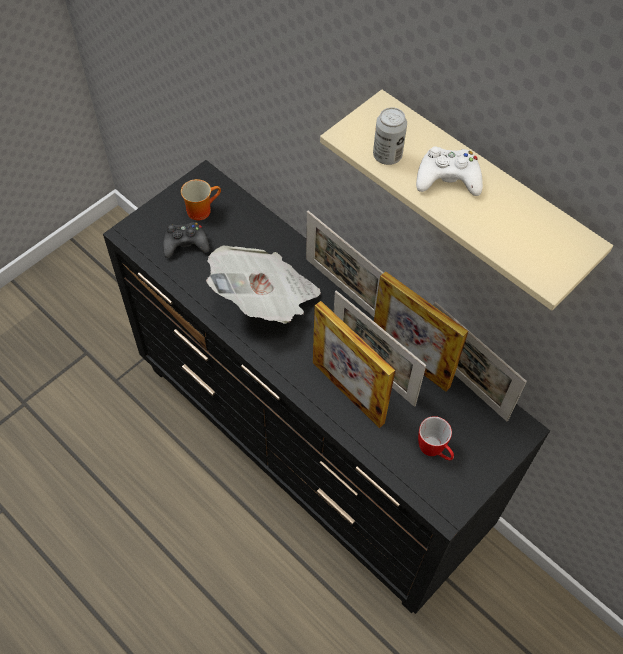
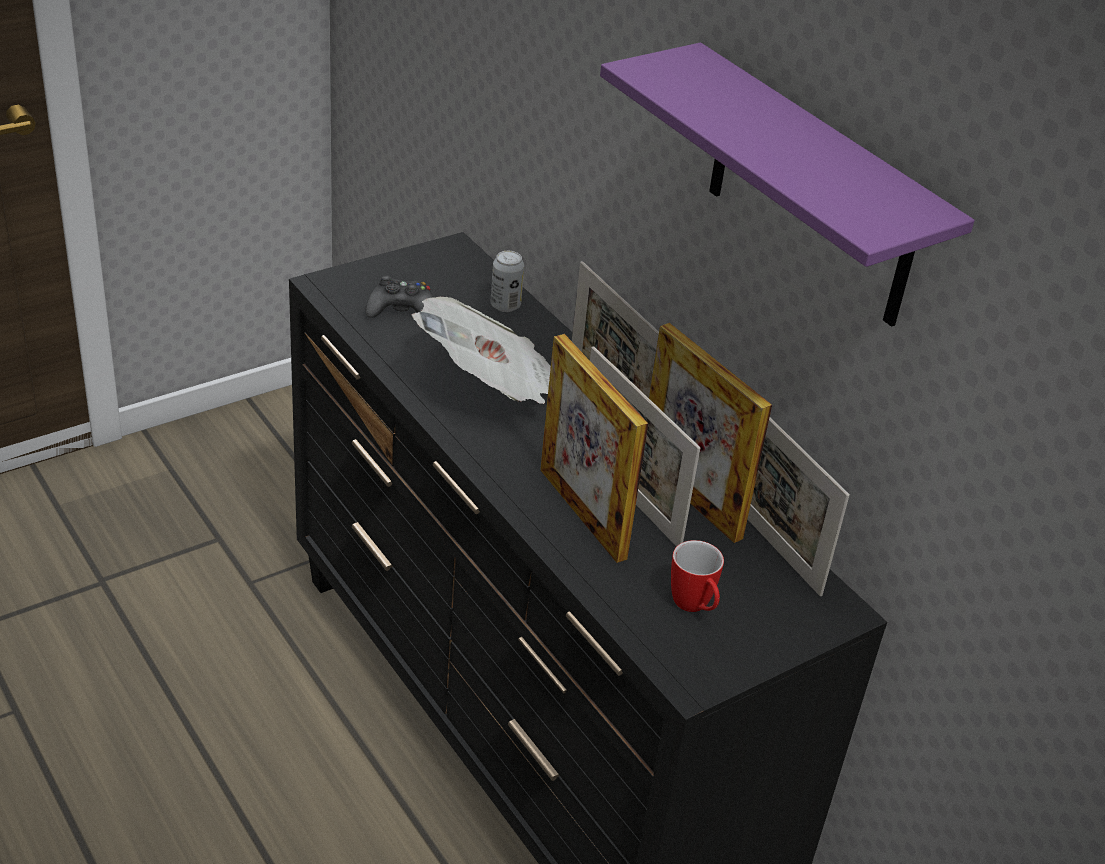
camera: 10 degrees right, 20 degrees down
(201, 209) = (436, 279): mug -> none
(387, 156) = (684, 93): can -> can (505, 305)
(448, 178) = (760, 125): white game controller -> none
(481, 197) = (812, 190): beige shelf -> purple shelf

